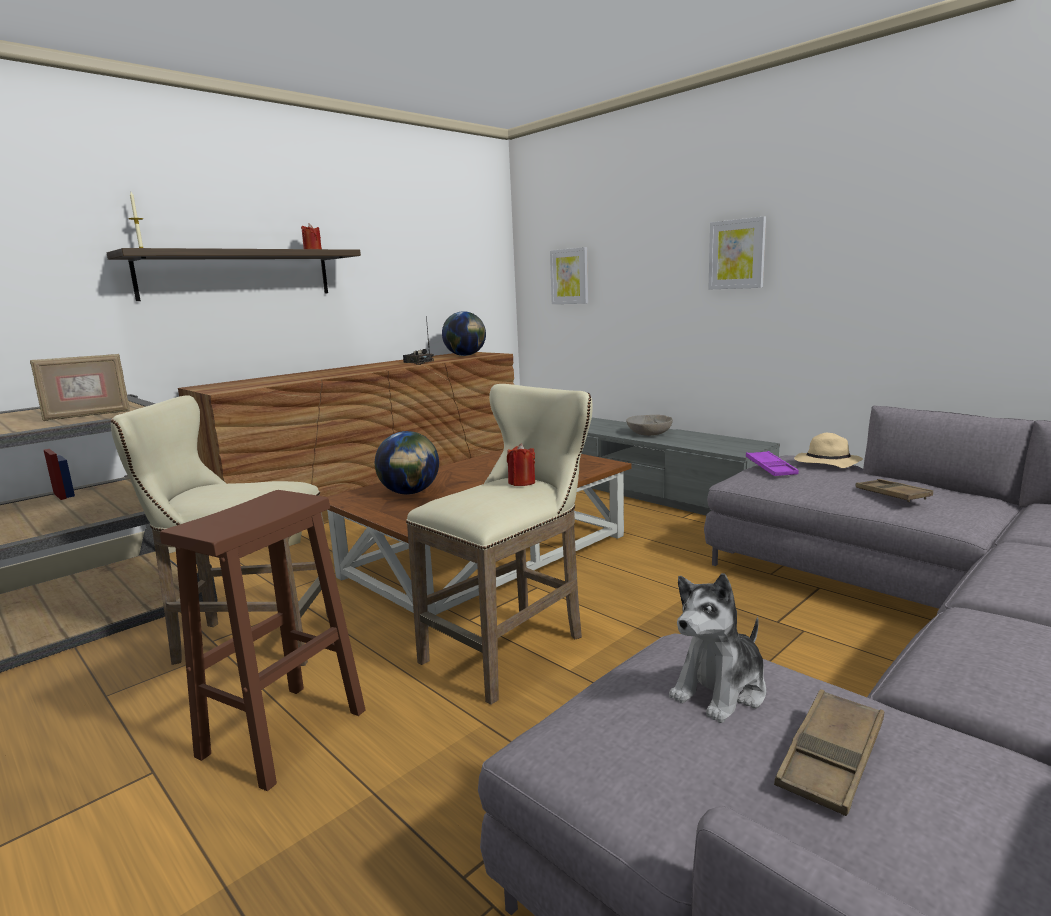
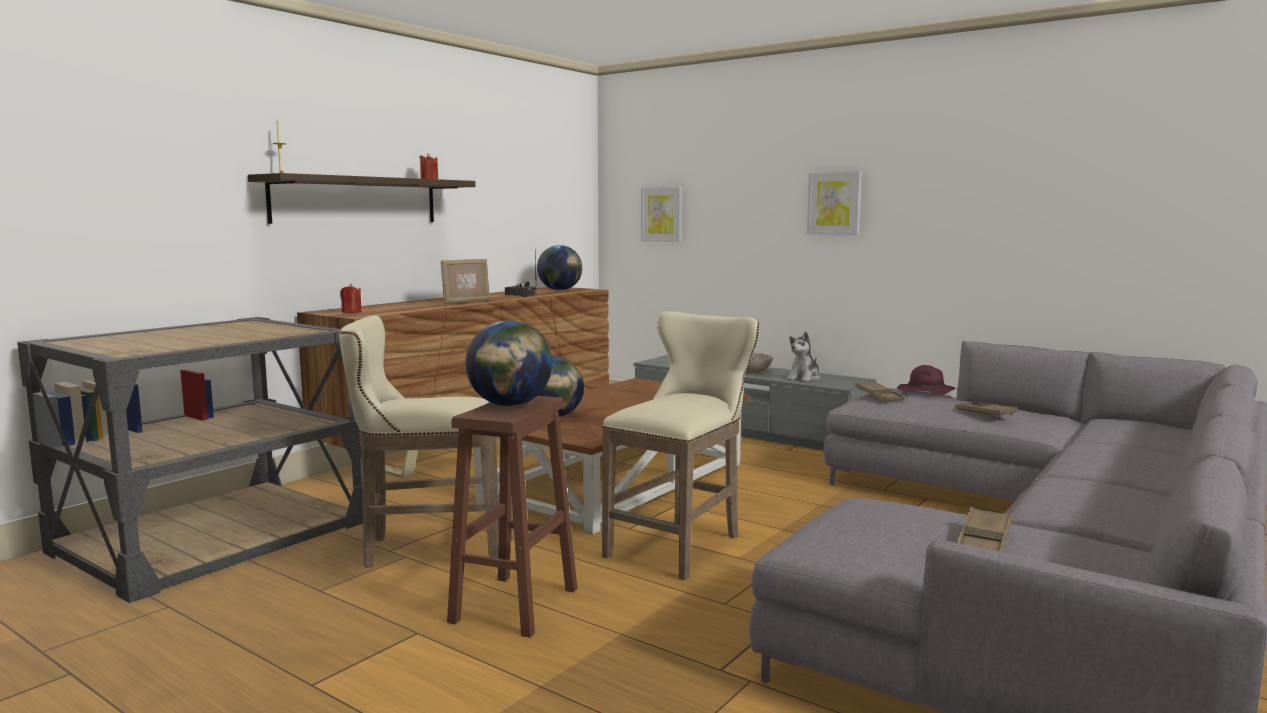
camera: 10 degrees left, 5 degrees down
(87, 415) = (261, 333): picture frame -> picture frame (466, 302)
(253, 510) = (510, 405): none -> globe
(521, 482) = (694, 395): red candle -> red candle (351, 312)
(721, 690) = (902, 517): plush toy -> plush toy (804, 378)
(770, 468) = (879, 395): purple tray -> brown tray
(826, 463) = (924, 392): beige hat -> purple hat

